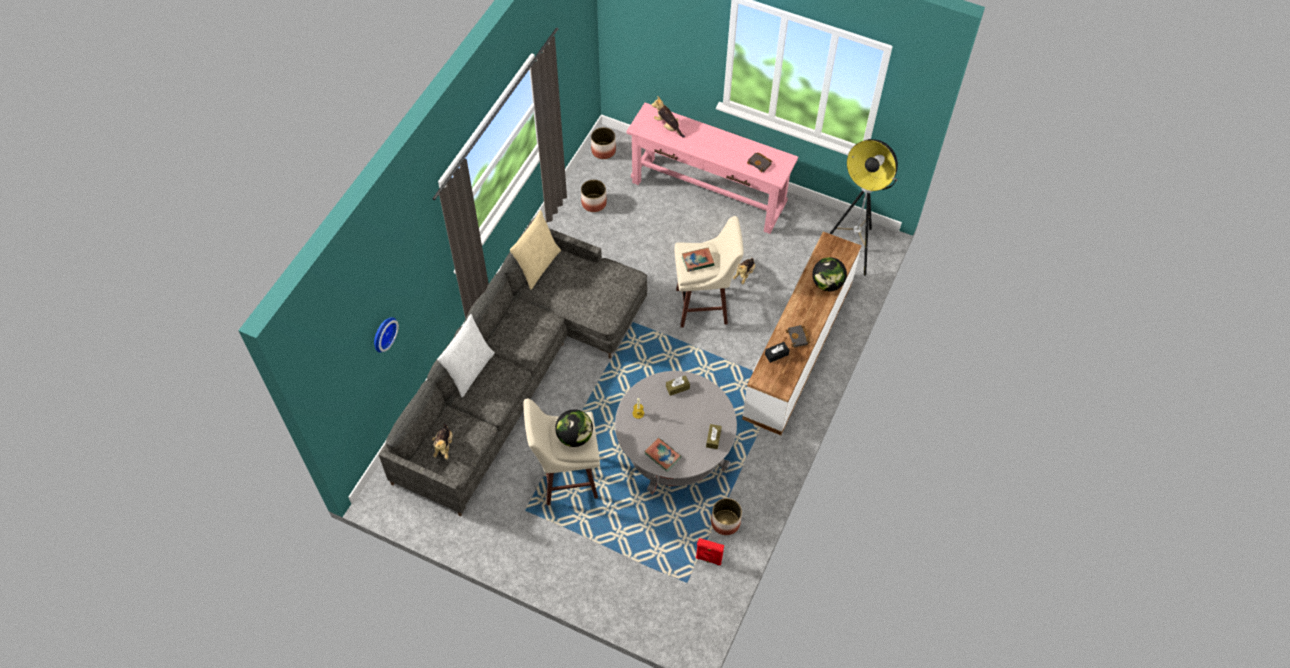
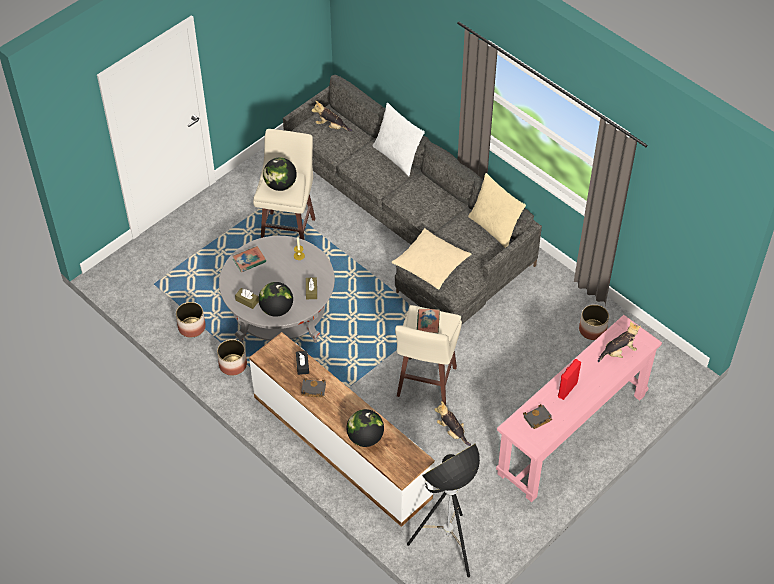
camera: 110 degrees right, 5 degrees down
(383, 333) = (397, 41): wall clock -> none
(601, 303) = (431, 264): none -> beige pillow
(603, 150) = (664, 357): planter -> planter (233, 365)
(708, 559) = (165, 304): red speaker -> red speaker (566, 389)
(712, 409) = (276, 309): none -> globe

